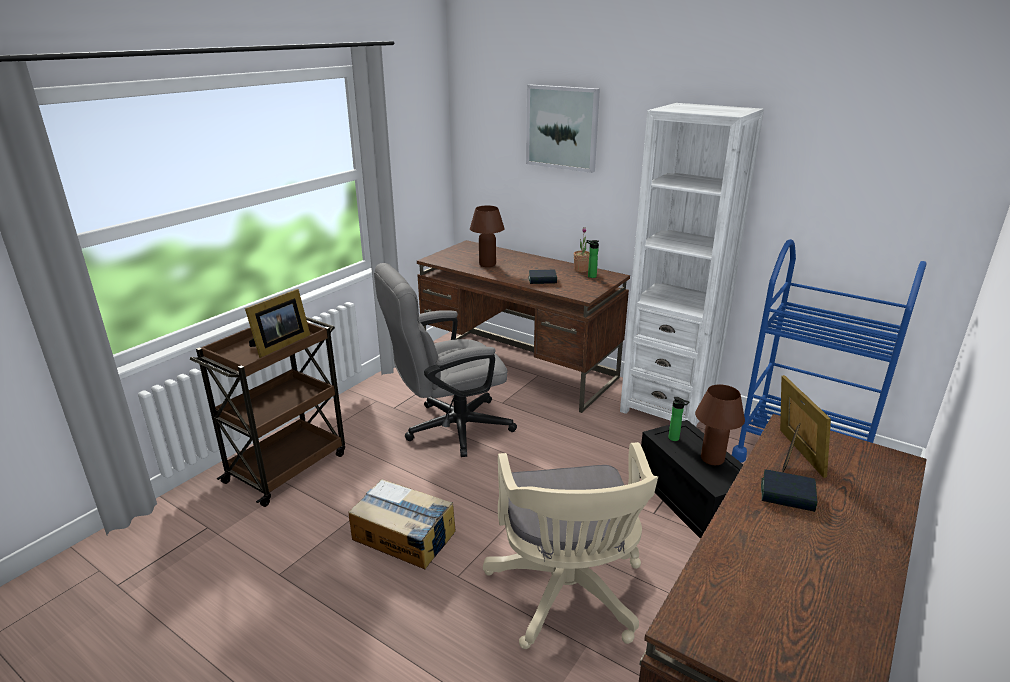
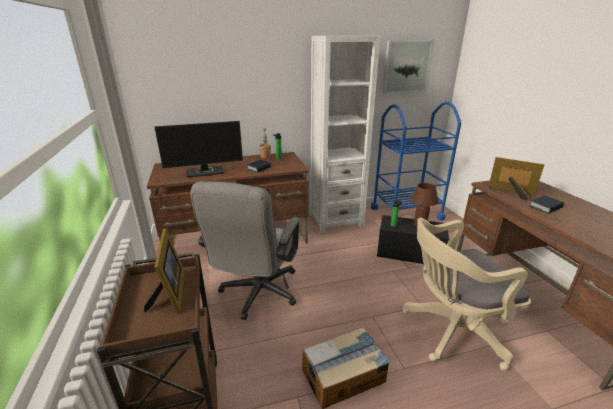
camera: 50 degrees left, 0 degrees up
(487, 264) = (205, 171): brown table lamp -> monitor
(562, 127) = (230, 60): picture -> picture (406, 67)
(568, 596) = (451, 330): beige office chair -> beige office chair turned 135 degrees clockwise

